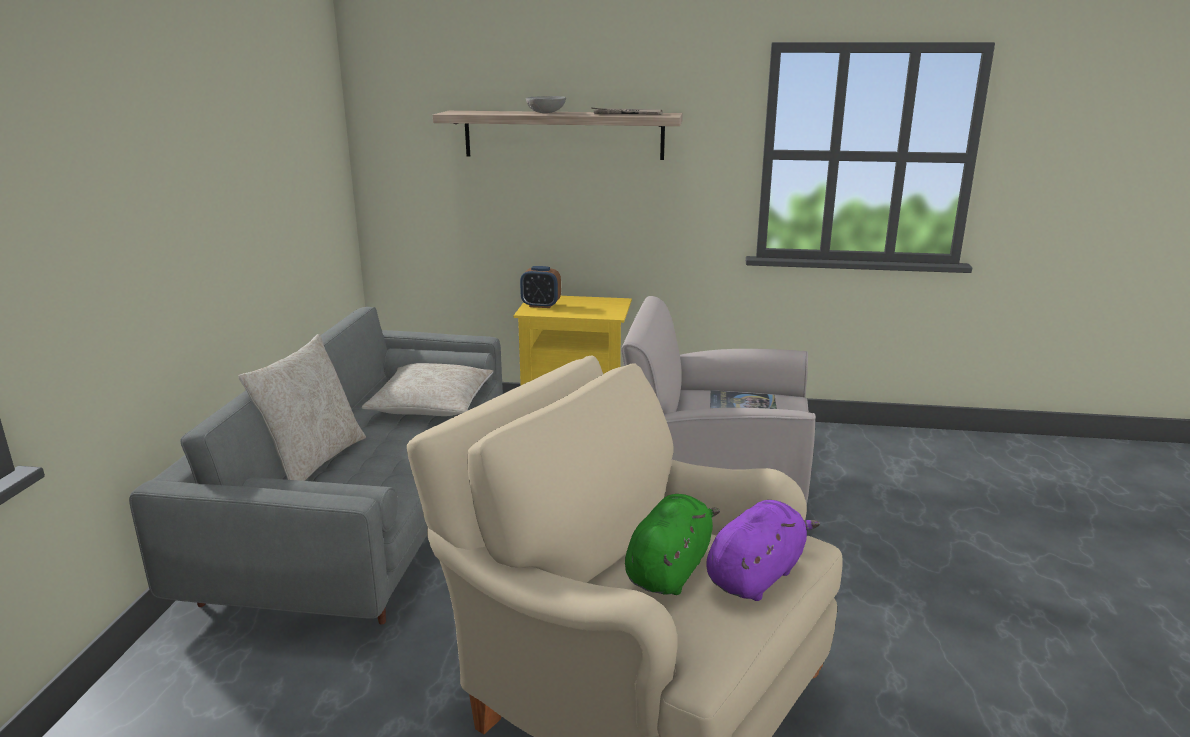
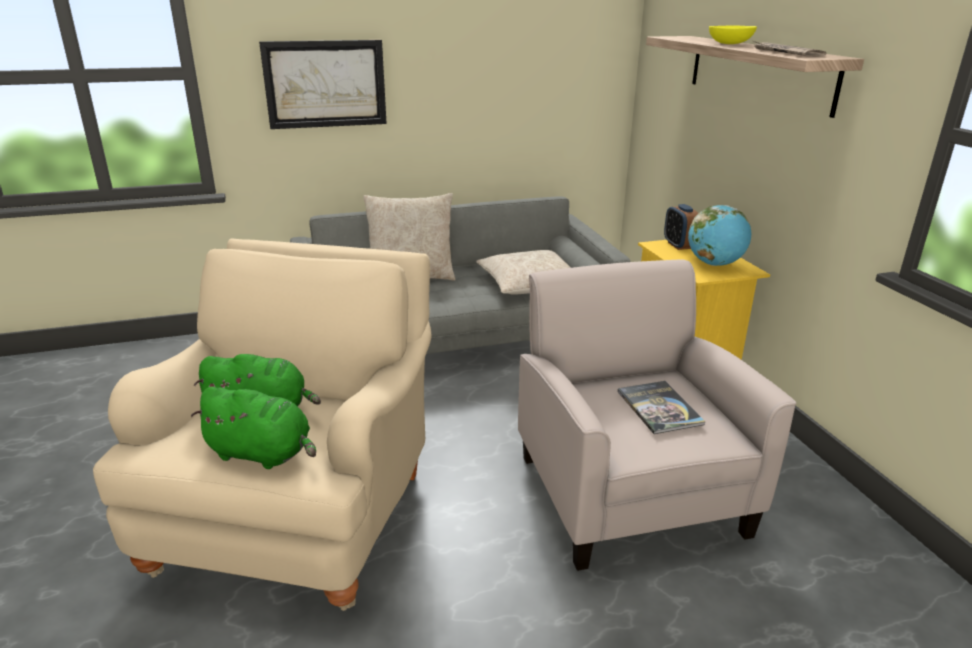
camera: 65 degrees right, 5 degrees up
(122, 230) = (325, 84): none -> picture
(546, 113) = (730, 44): grey bowl -> yellow bowl
(594, 306) = (715, 264): none -> globe
(756, 575) = (263, 454): purple plush toy -> green plush toy

